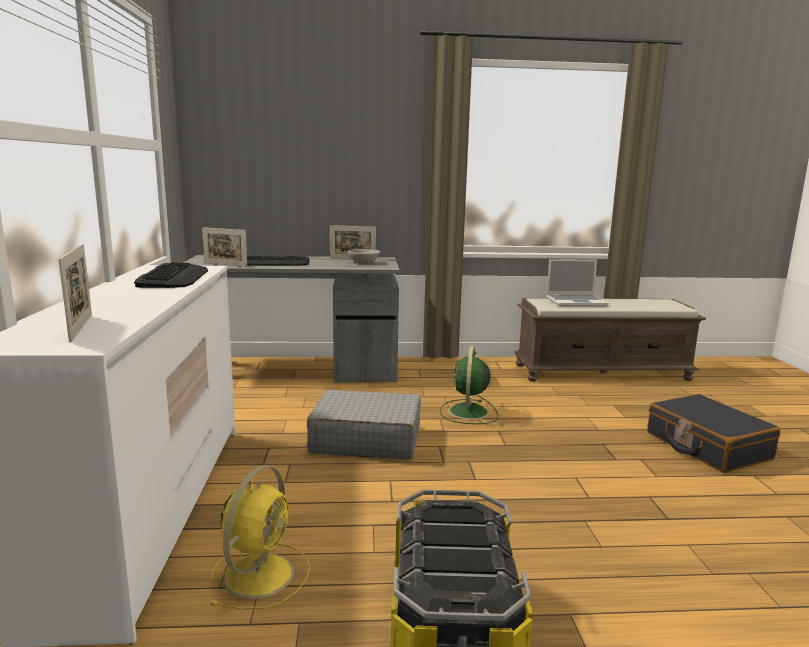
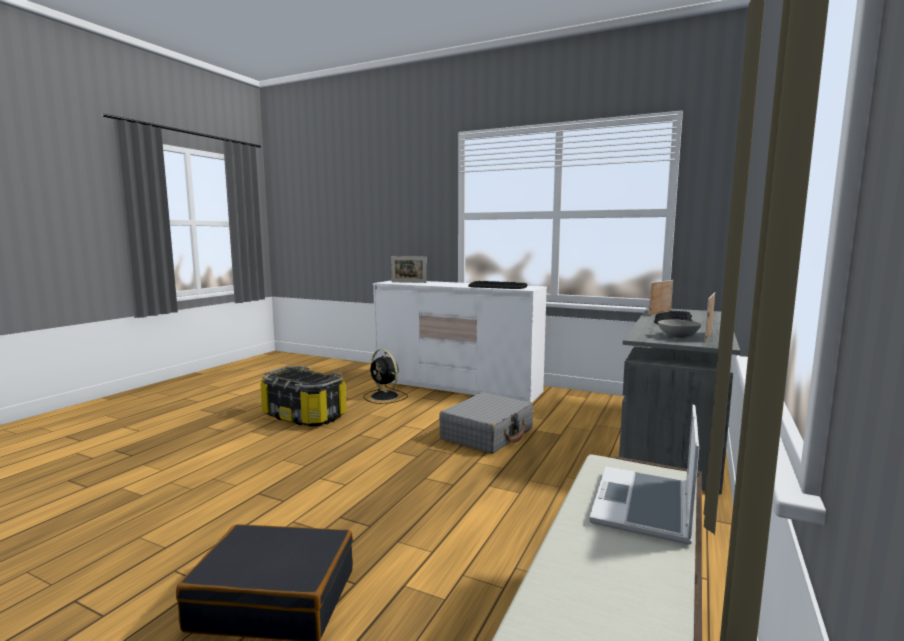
camera: 120 degrees right, 5 degrees down
(260, 573) = (385, 397): yellow fan -> black fan
(468, 412) = (505, 484): green fan -> none

